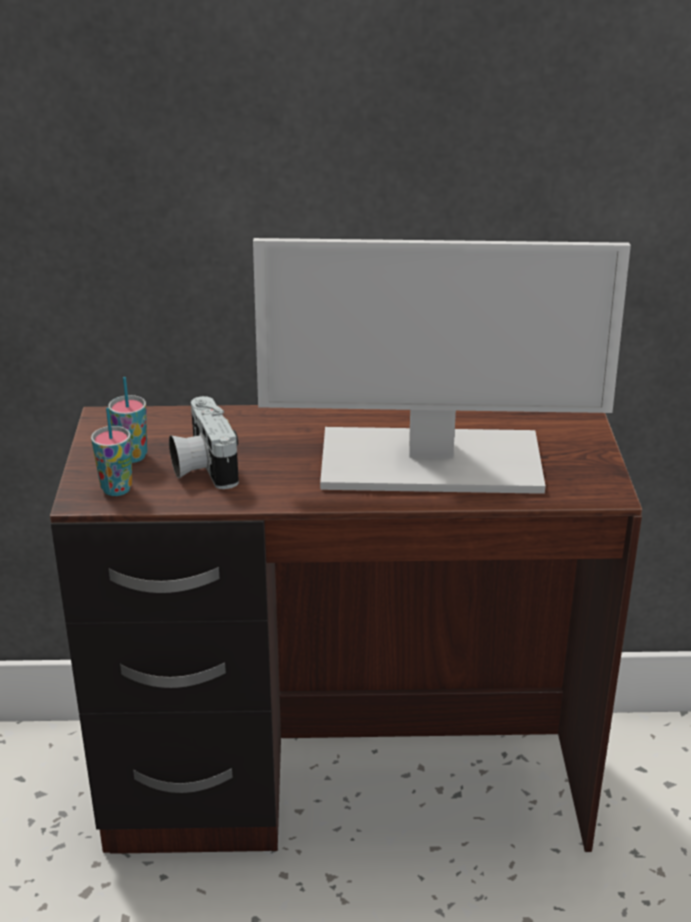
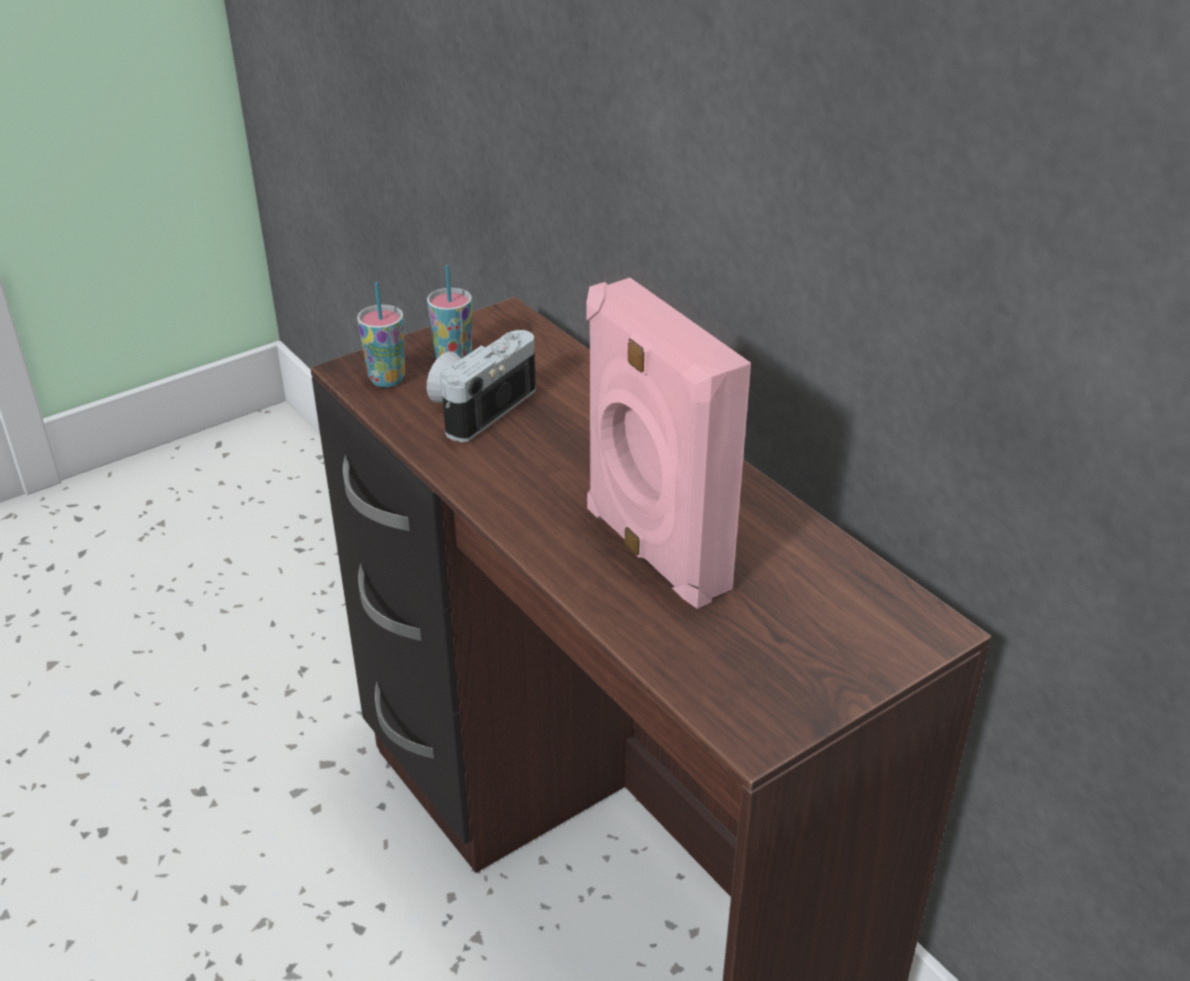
camera: 55 degrees right, 5 degrees up
(428, 463) = (652, 551): monitor -> pink speaker

